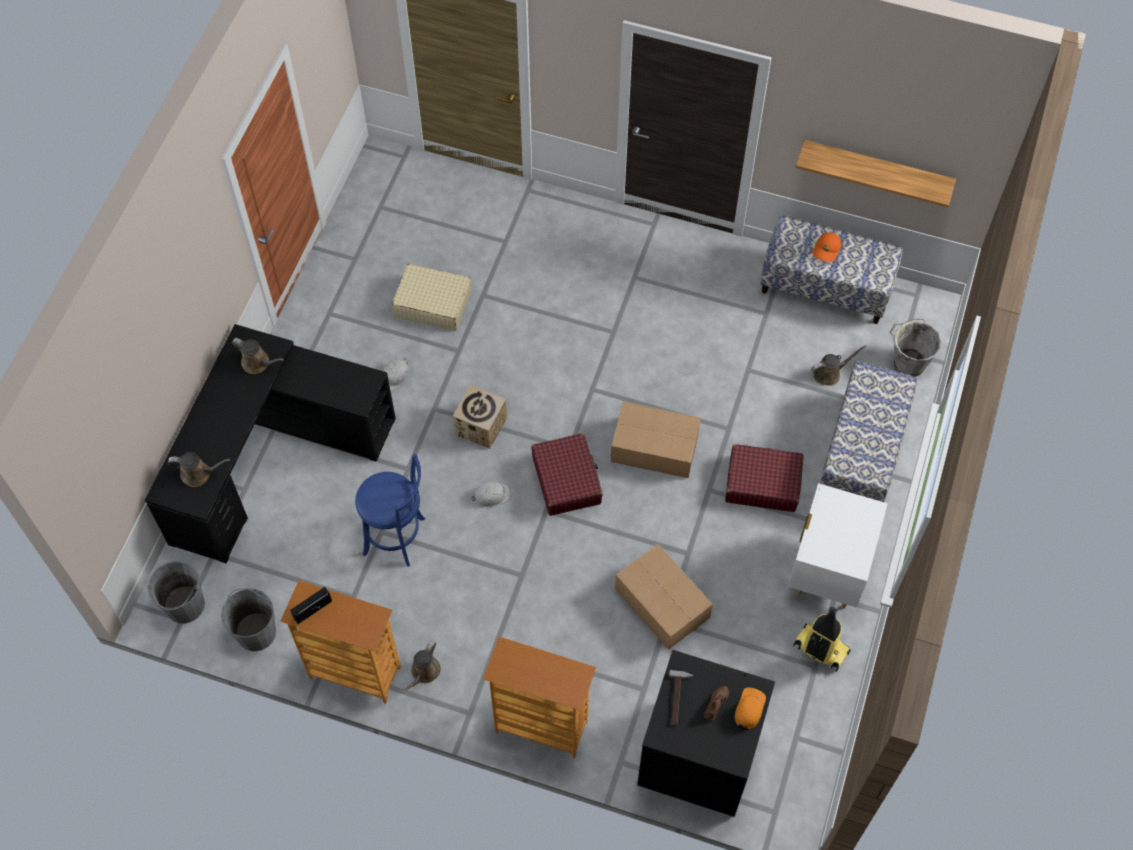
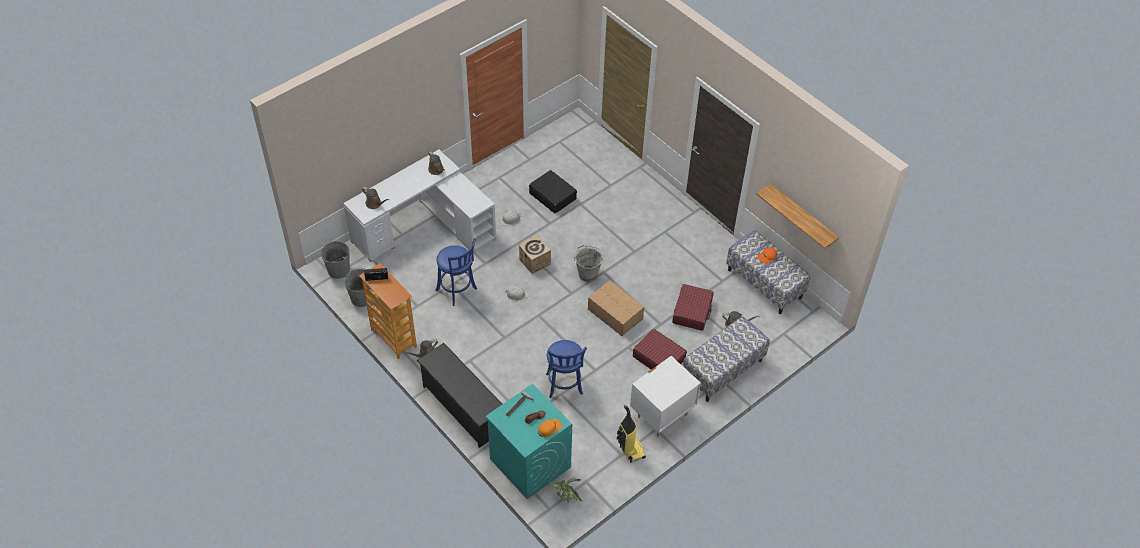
camera: 30 degrees right, 10 degrees down
(270, 454) = (425, 225): black desk -> white desk
(432, 303) = (552, 196): beige suitcase -> black suitcase
(541, 727) = (463, 408): bookcase -> black shoe rack
(566, 480) = (559, 306): red suitcase -> red suitcase (692, 311)
(662, 604) = (564, 386): cardboard box -> blue stool
(698, 756) = (529, 463): black washing machine -> turquoise washing machine
(783, 776) = (566, 495): none -> potted plant
(908, 363) = (782, 340): grey bucket -> grey bucket (587, 273)

